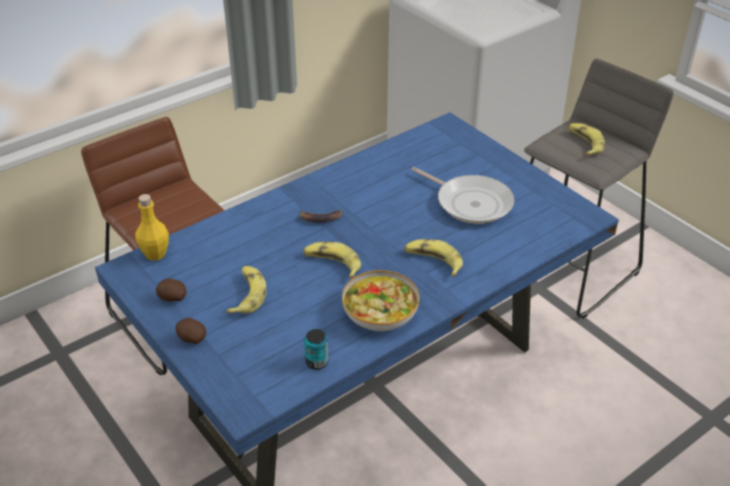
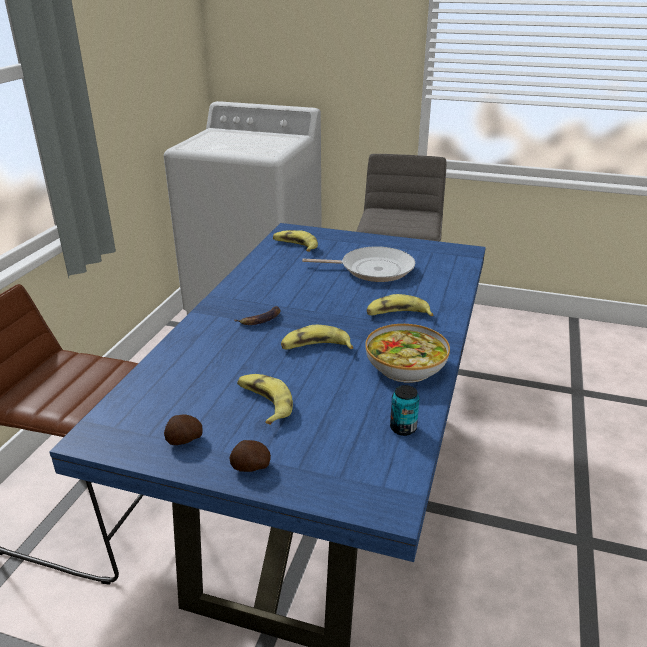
camera: 35 degrees left, 10 degrees down
(155, 254) = (117, 409): yellow bottle -> none
(584, 143) = (396, 217): banana -> banana (295, 246)

